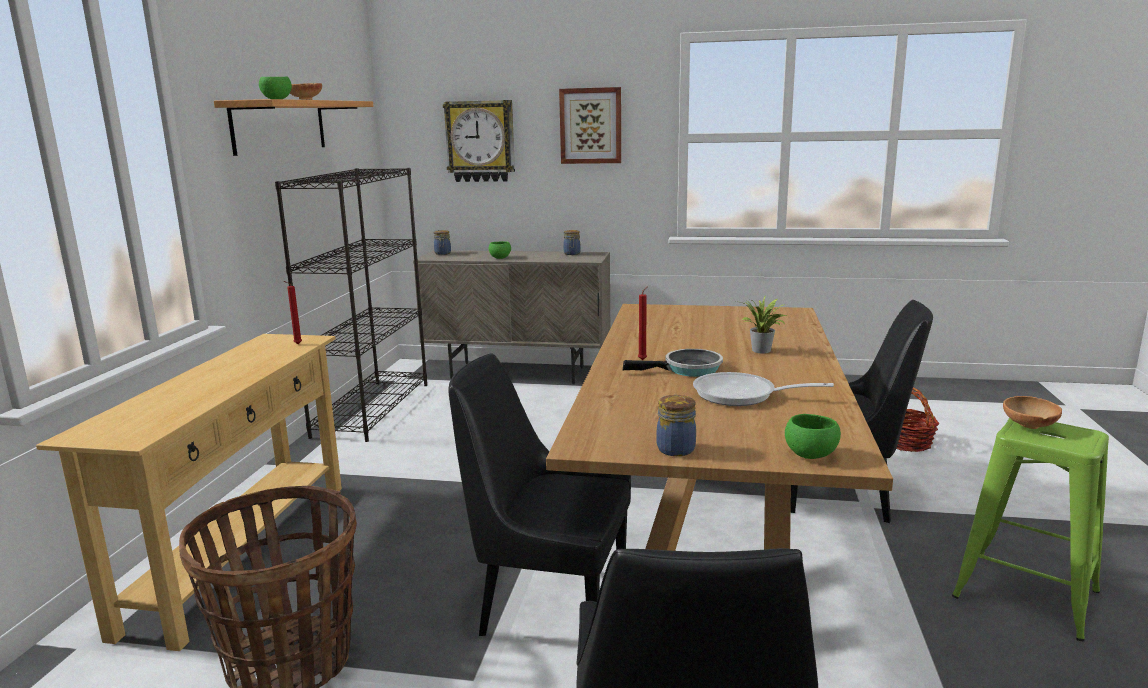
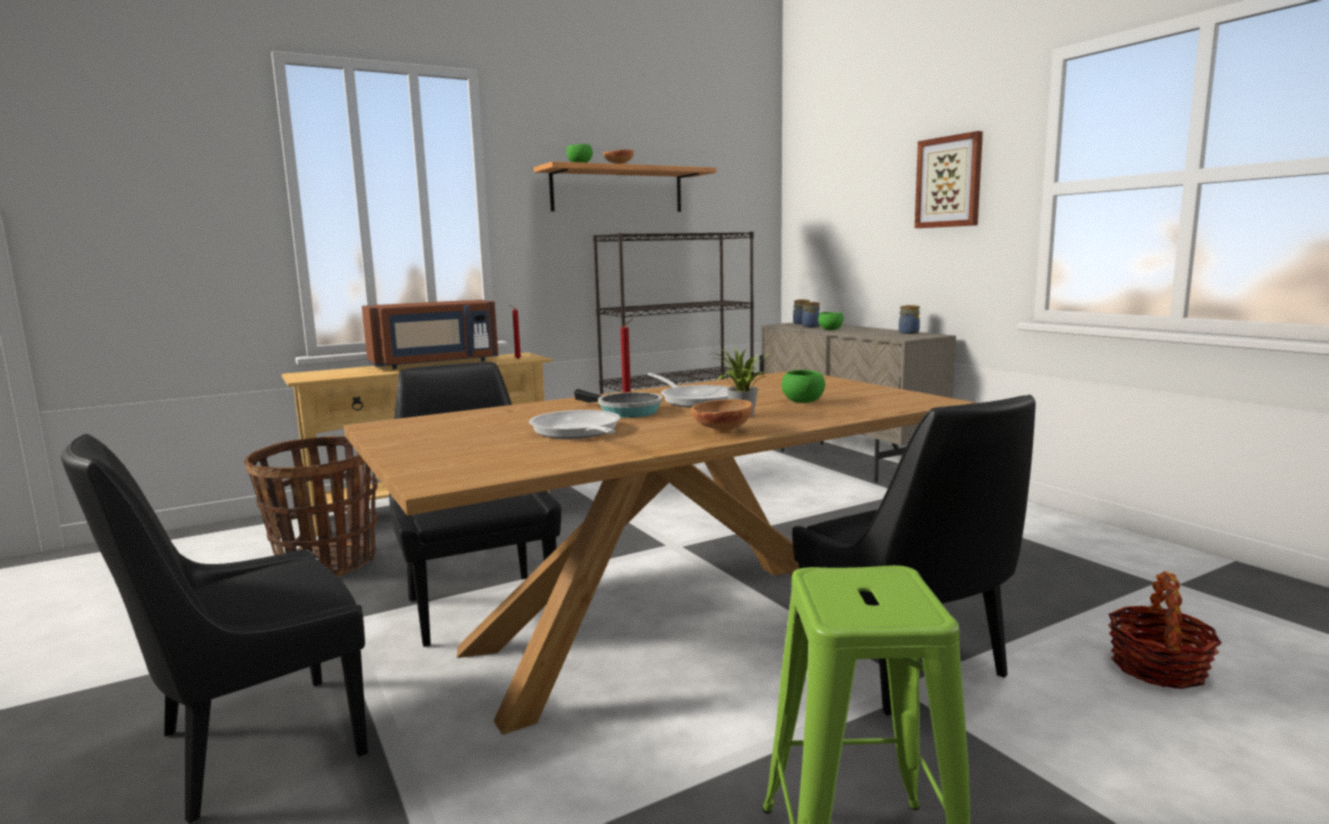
camera: 50 degrees right, 5 degrees down
(221, 373) = (435, 363): none -> brown microwave
(480, 141) = (852, 207): wall clock -> none
(674, 448) = (400, 441): jar -> jar (811, 326)
(683, 347) = (695, 400): none -> frying pan
(811, 455) = (435, 470): green bowl -> green bowl (802, 402)
(1028, 426) = (867, 578): brown bowl -> brown bowl (721, 431)

